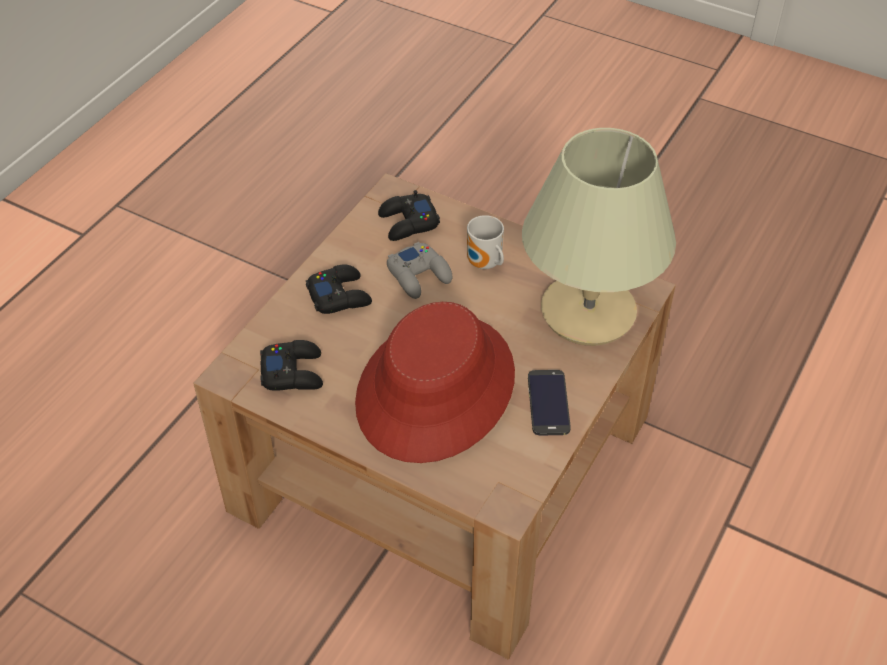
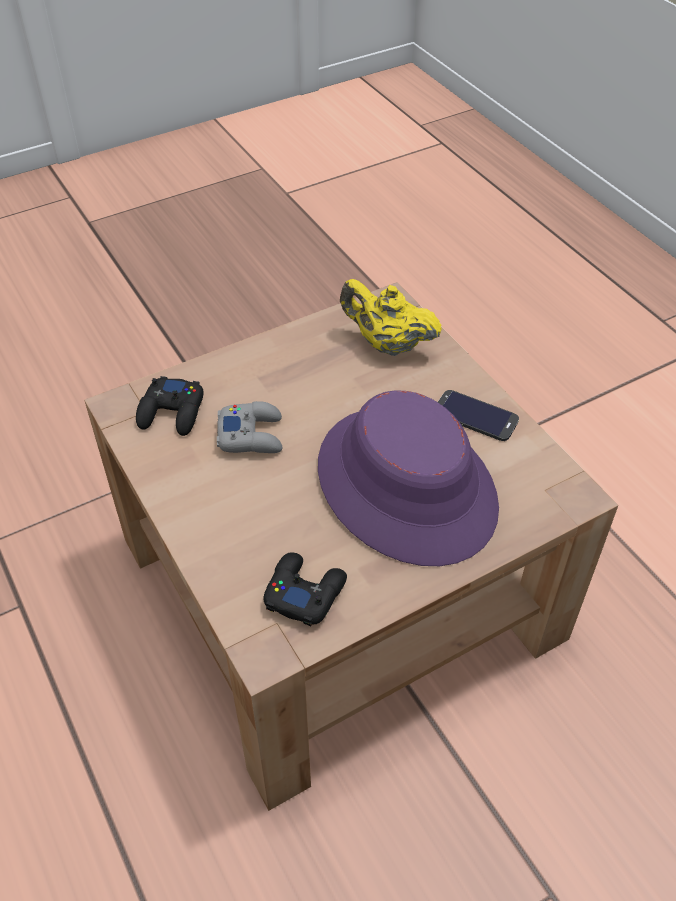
camera: 60 degrees left, 0 degrees up
(339, 295) = (226, 508): black game controller -> none
(436, 388) = (407, 485): red hat -> purple hat
(484, 265) = (277, 383): mug -> none
(587, 311) = (387, 344): beige table lamp -> yellow teapot

